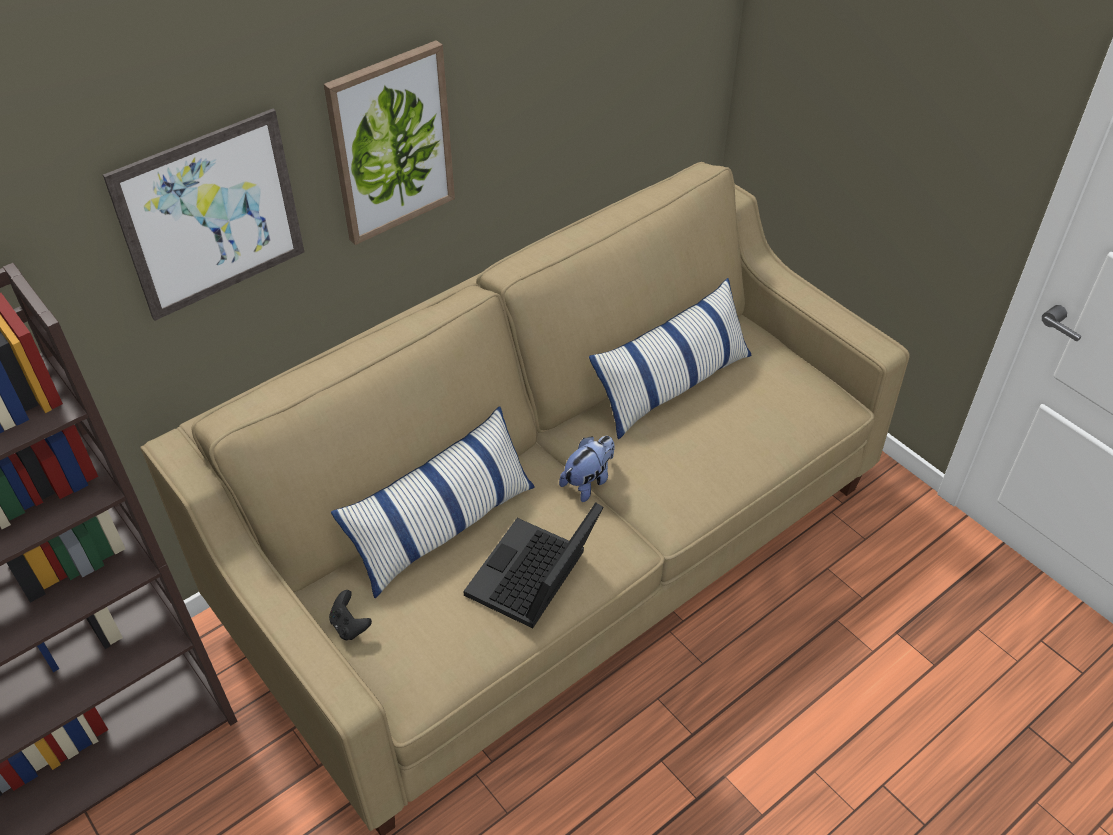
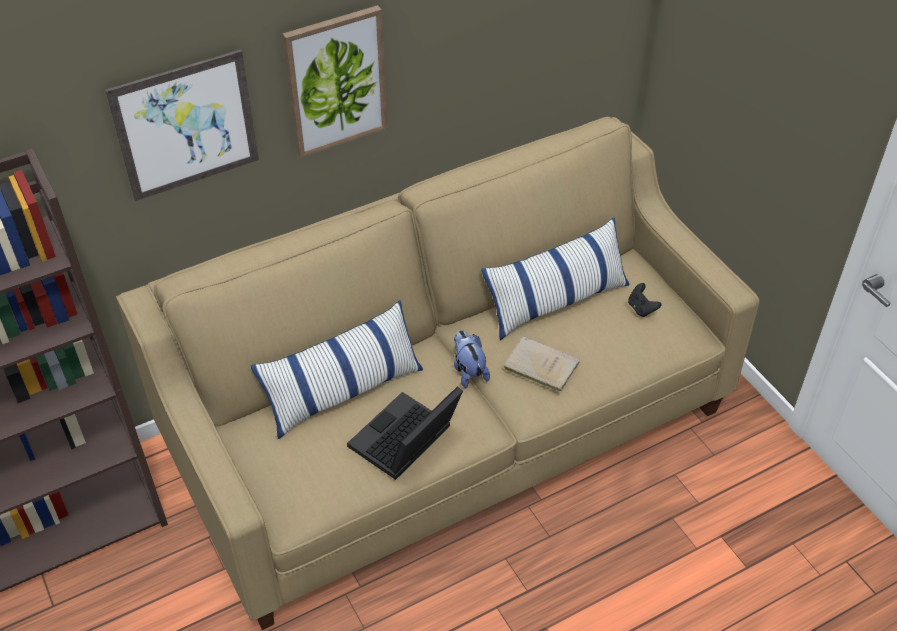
camera: 10 degrees right, 0 degrees up
(350, 626) = (255, 457): black game controller -> black game controller (641, 308)
(588, 481) = (468, 371): plush toy -> plush toy turned 75 degrees counterclockwise
(672, 463) = (539, 365): none -> beige book

